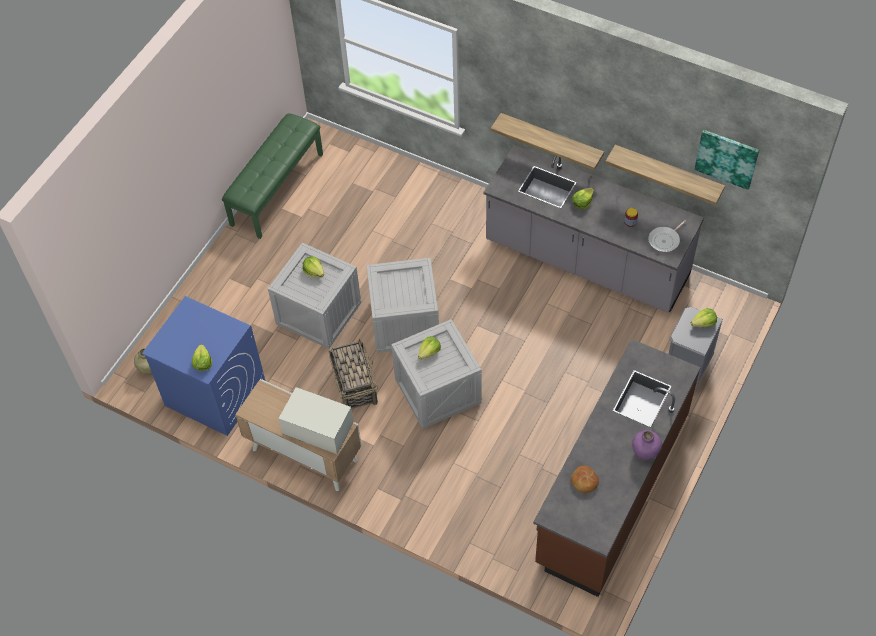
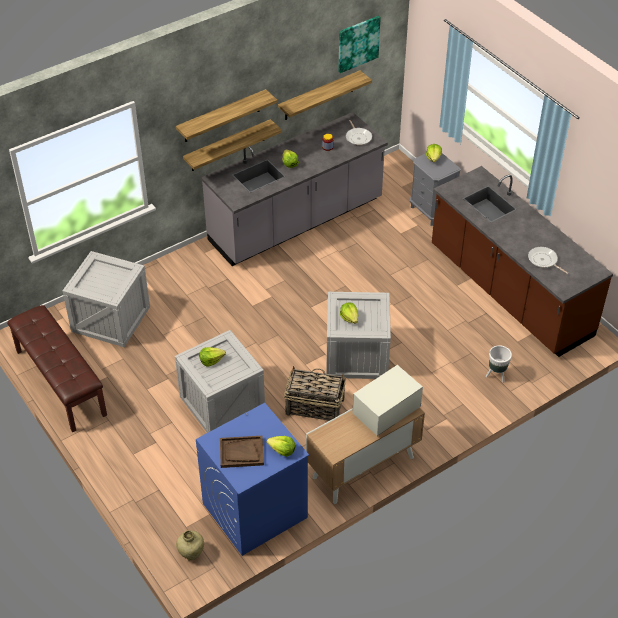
camera: 65 degrees left, 10 degrees down
(185, 334) = (241, 452): none -> brown tray
(276, 189) = (60, 382): green bench -> brown bench
(405, 323) = (275, 350): crate -> crate (111, 319)
(483, 522) = (496, 375): none -> white planter
(548, 109) = (222, 116): none -> shelf
(584, 481) = (543, 260): bread -> frying pan
(645, 453) = (537, 220): purple vase -> none

